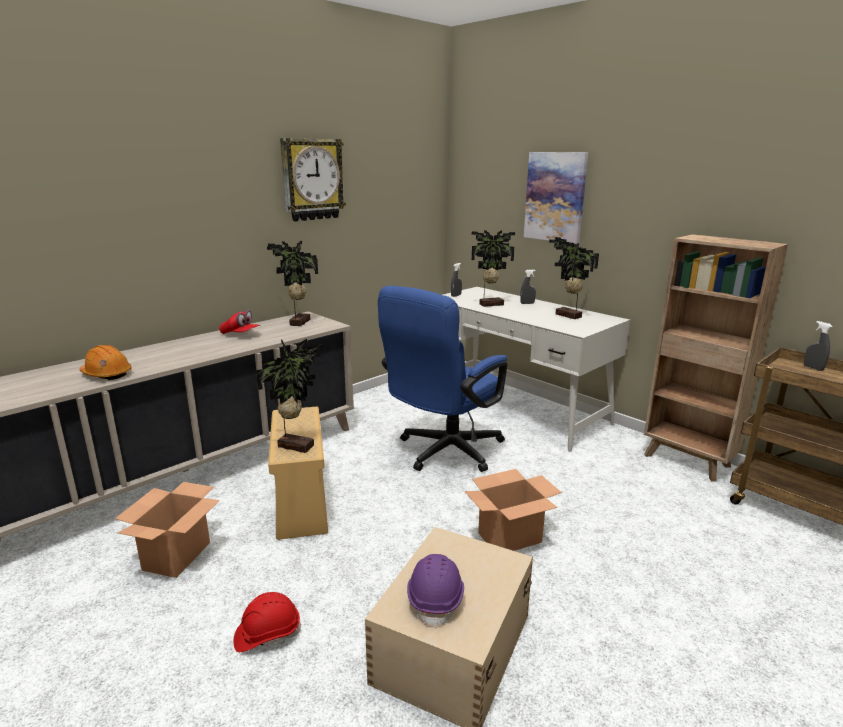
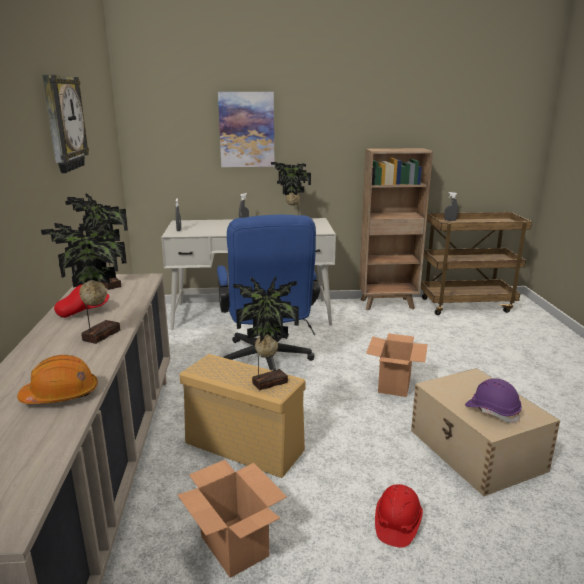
camera: 50 degrees left, 0 degrees up
(490, 304) = (222, 229): potted plant -> potted plant (99, 335)

